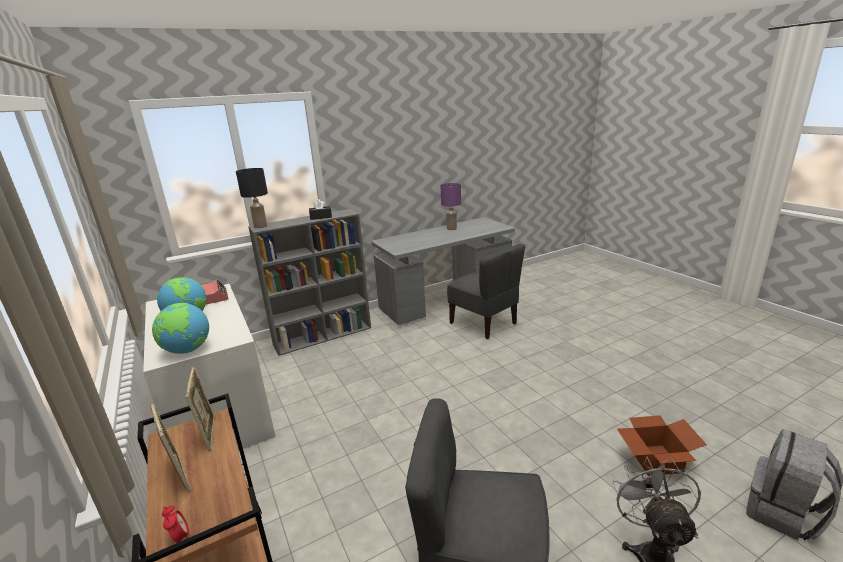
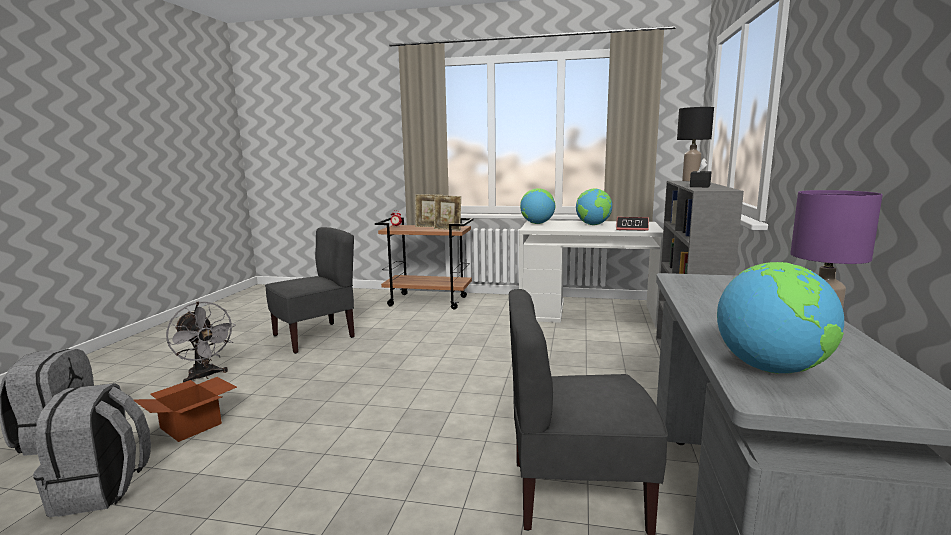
camera: 130 degrees right, 10 degrees down
(485, 228) = (771, 369): none -> globe
(705, 426) = (102, 490): none -> grey backpack

